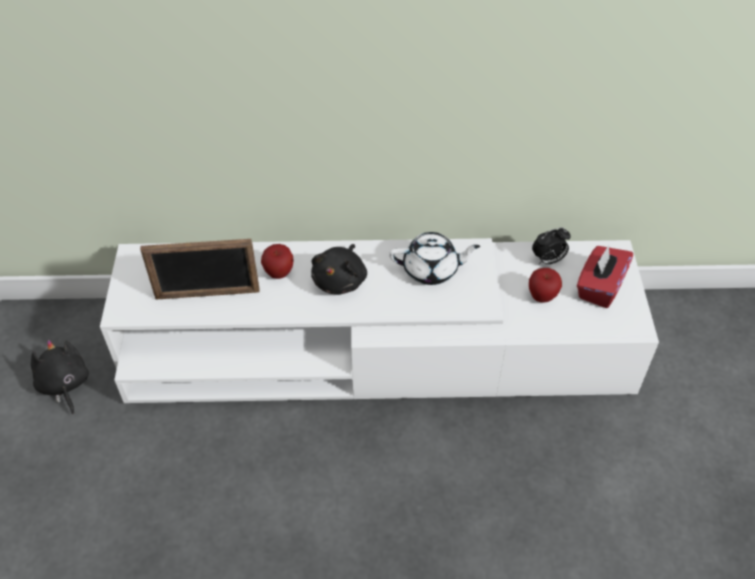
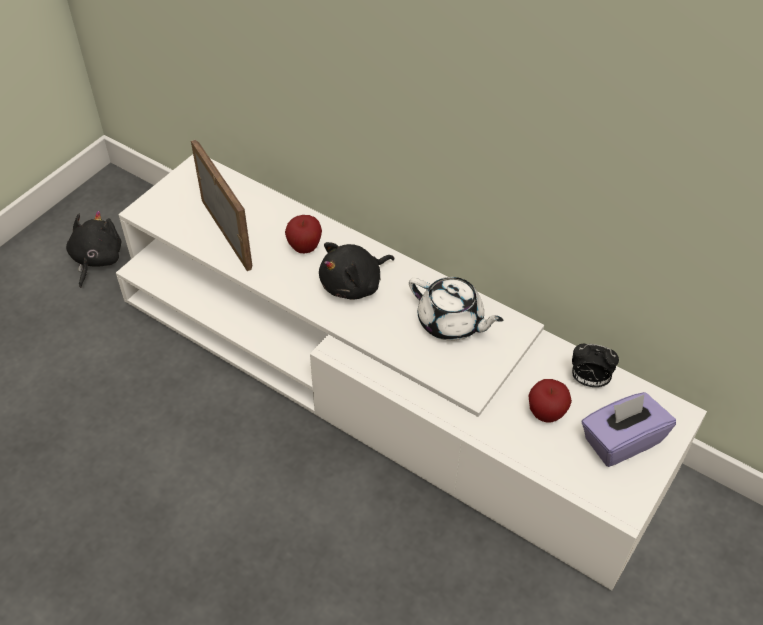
camera: 35 degrees right, 0 degrees up
(207, 294) = (226, 234): picture frame -> picture frame turned 150 degrees counterclockwise
(599, 287) = (620, 441): red tissue box -> purple tissue box

